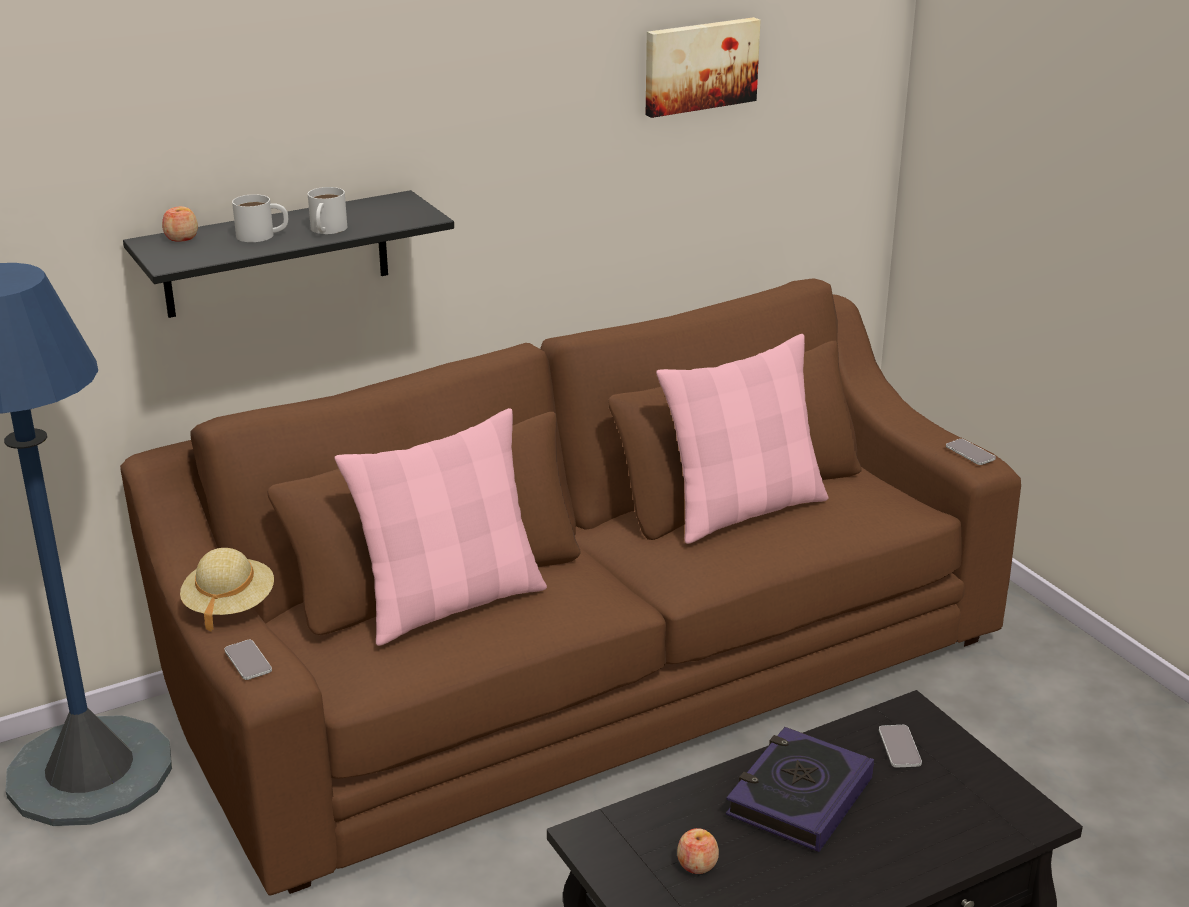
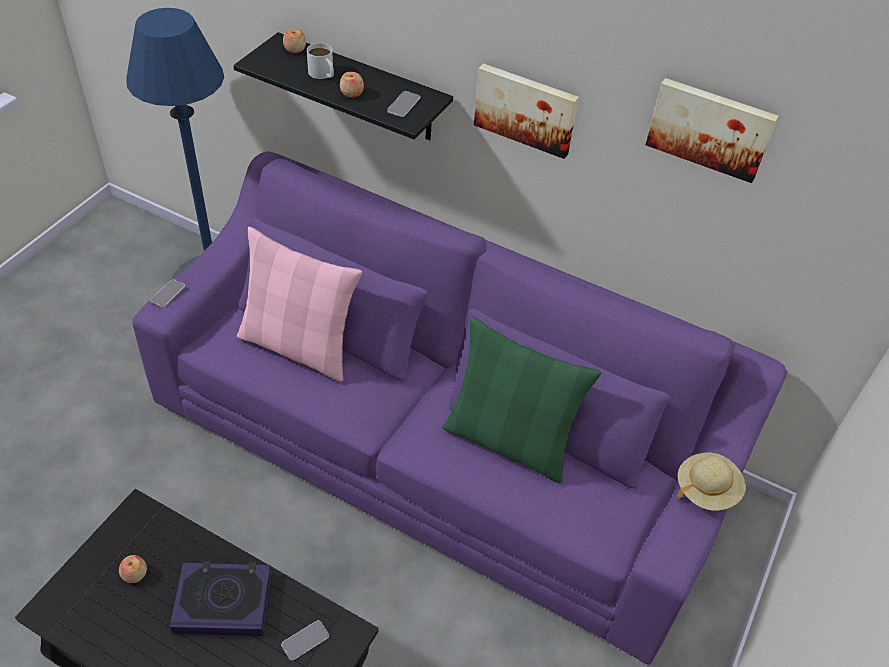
camera: 55 degrees right, 20 degrees up
(229, 605) = (222, 260): beige hat -> beige hat (706, 489)
(326, 230) = (352, 93): white mug -> apple
(506, 154) = (526, 109): none -> picture
(594, 670) = (437, 445): brown sofa -> purple sofa
(743, 510) = (509, 441): pink pillow -> green pillow
(970, 453) = (673, 549): phone -> phone (403, 105)

